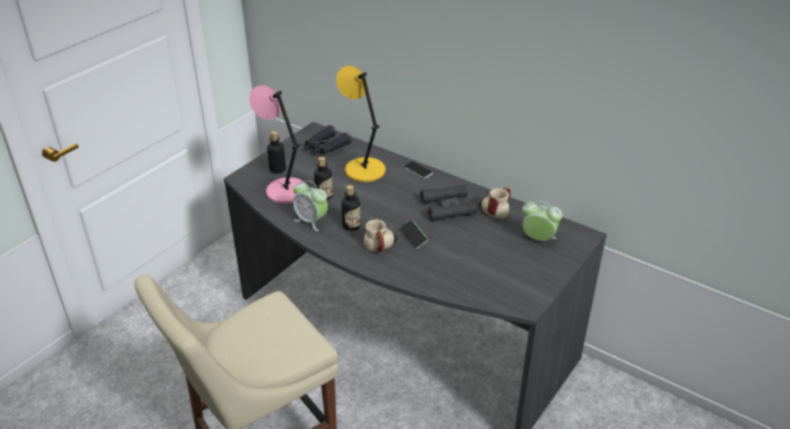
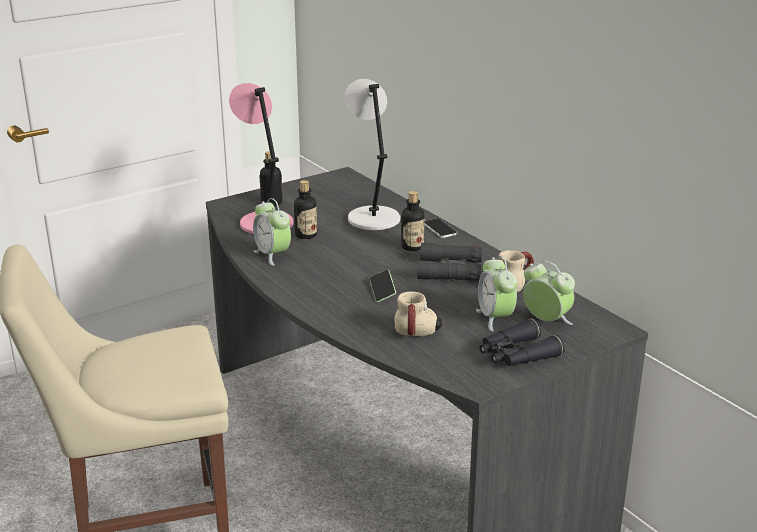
camera: 20 degrees right, 10 degrees down
(325, 147) = (343, 191): black binoculars -> black binoculars (516, 355)
(351, 225) = (316, 267): bottle -> bottle (412, 247)
(363, 169) = (372, 218): yellow table lamp -> grey table lamp
(382, 248) = (336, 294): mug -> mug (418, 334)
(504, 244) = (495, 318): none -> alarm clock

